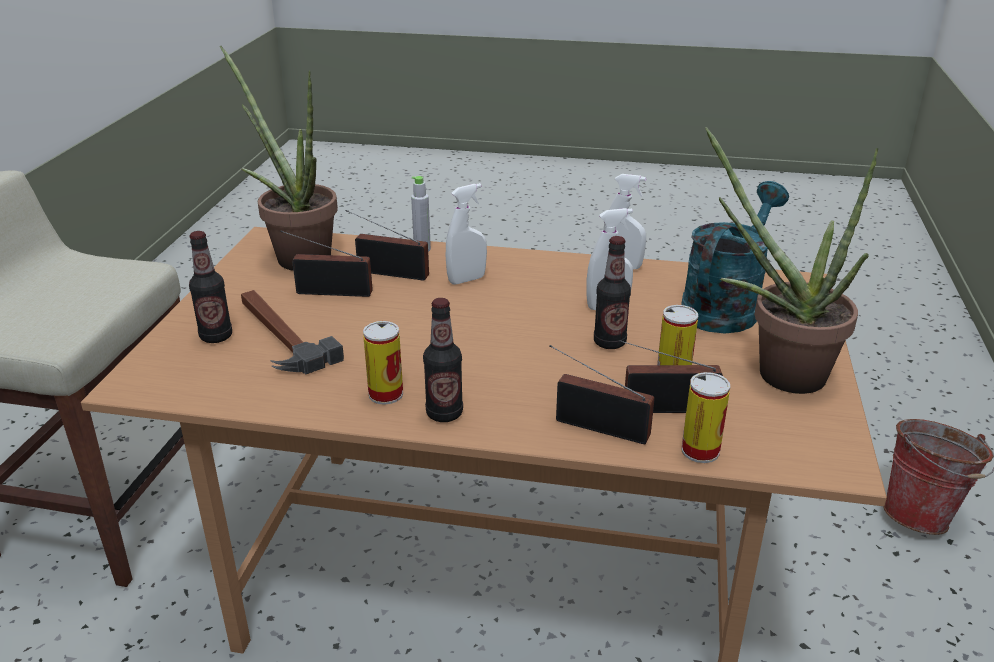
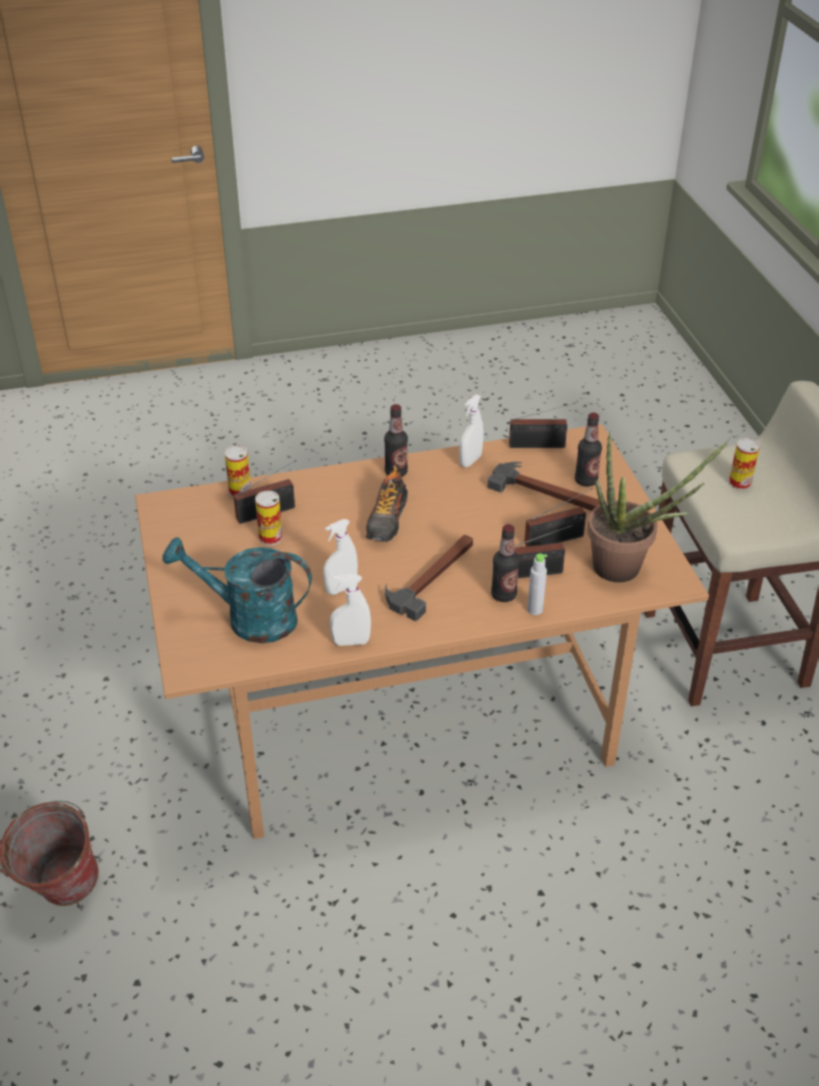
camera: 155 degrees right, 10 degrees up
(385, 394) = (440, 474): can -> can (739, 483)
(466, 280) = (468, 584): white spray bottle -> white spray bottle (470, 461)
(498, 293) = (432, 577): none -> hammer
(504, 358) = (387, 519): none -> shoe
(597, 426) = (304, 489): radio -> radio (540, 445)
(609, 342) = (324, 553): bottle -> bottle (503, 595)
(725, 305) = (249, 618): turquoise watering can -> turquoise watering can turned 90 degrees clockwise
(776, 372) = (201, 561): potted plant -> none

